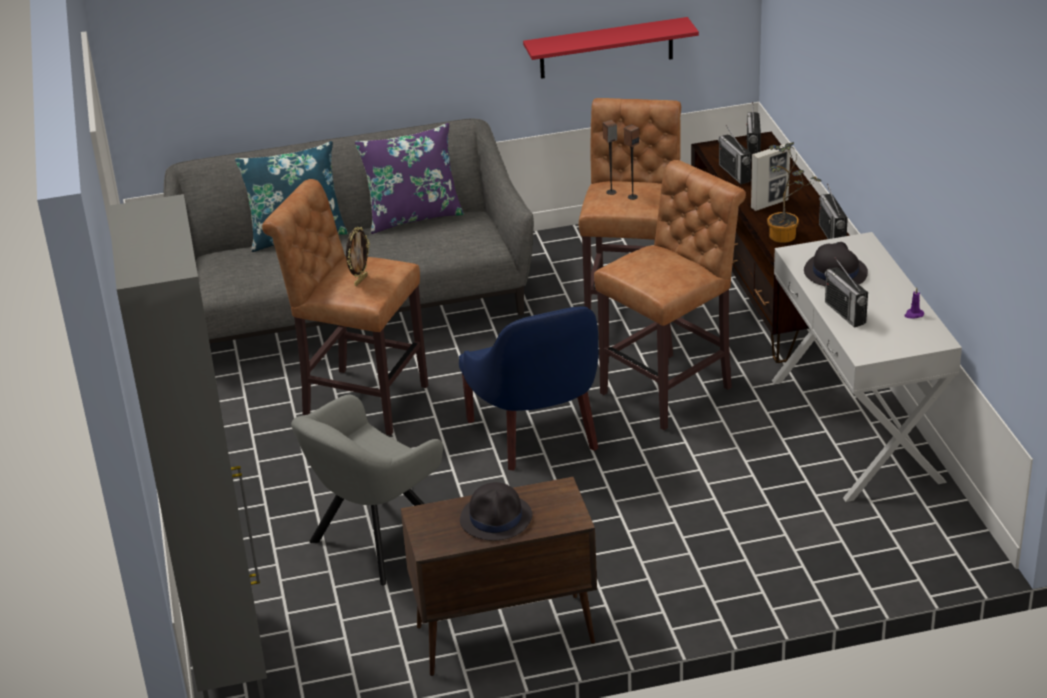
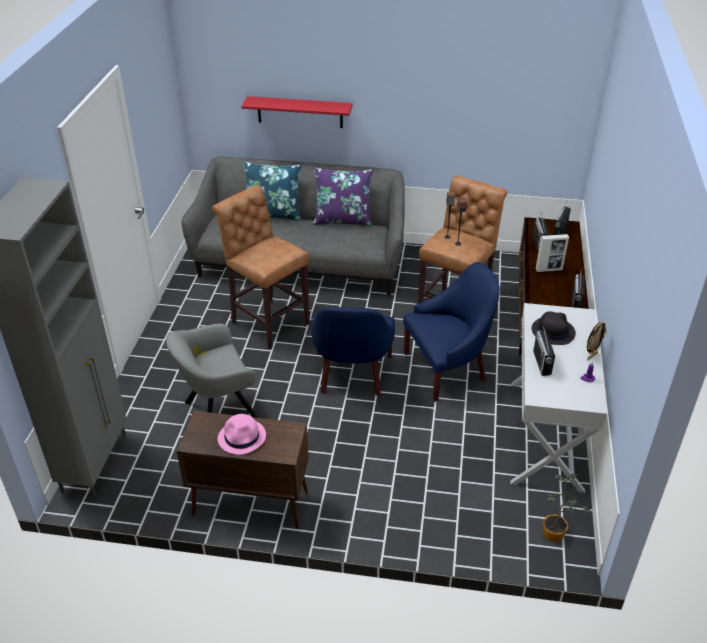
camera: 20 degrees right, 5 degrees up
(360, 280) = (266, 254): picture frame -> picture frame (591, 356)
(496, 518) = (242, 437): black hat -> pink hat
(606, 48) = (487, 145): red shelf -> red shelf (300, 112)
(671, 388) = (447, 369): brown stool -> blue armchair
(786, 236) = (546, 295): potted plant -> potted plant (556, 535)

